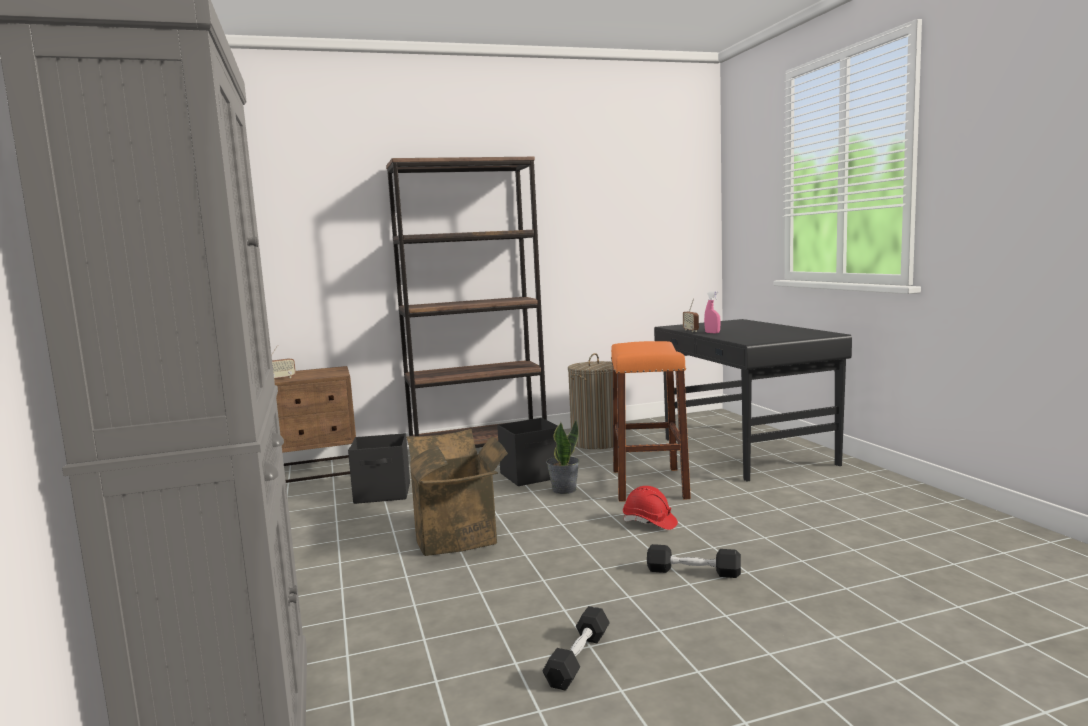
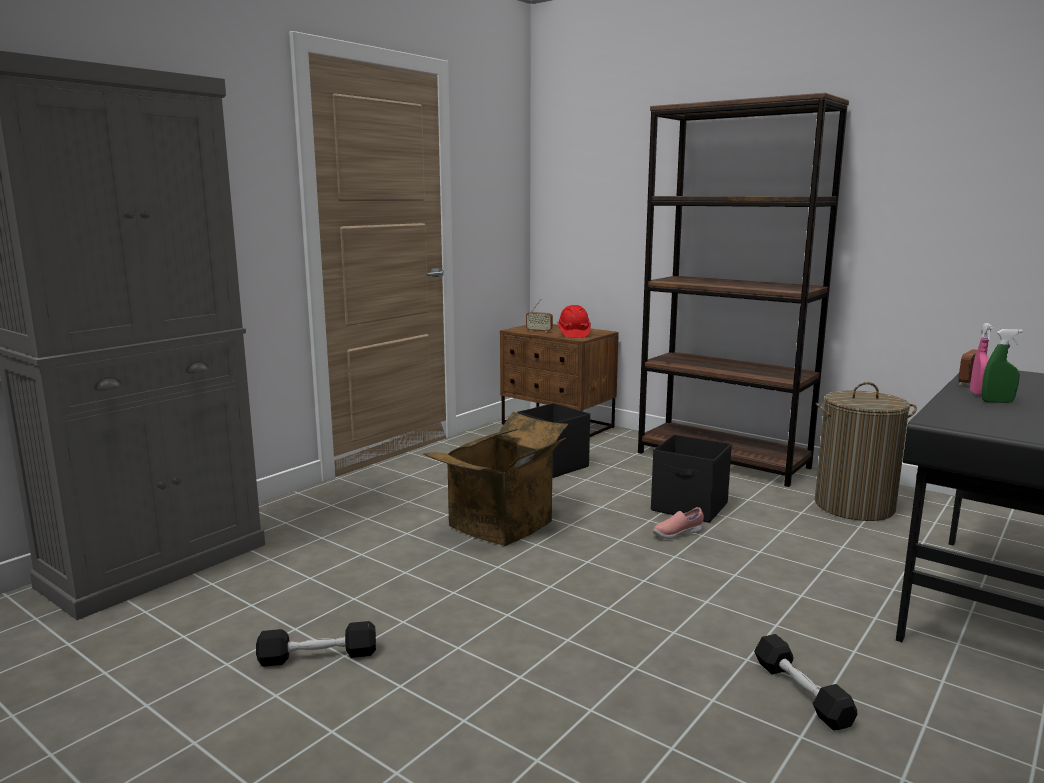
camera: 55 degrees right, 5 degrees up
(564, 490) = (677, 534): potted plant -> pink shoe
(649, 484) = (770, 575): orange stool -> none
(649, 523) = (654, 608): red hard hat -> red hard hat (573, 334)
(693, 572) = (552, 671): black dumbbell -> black dumbbell (801, 693)
(731, 333) = (997, 402): none -> green spray bottle

